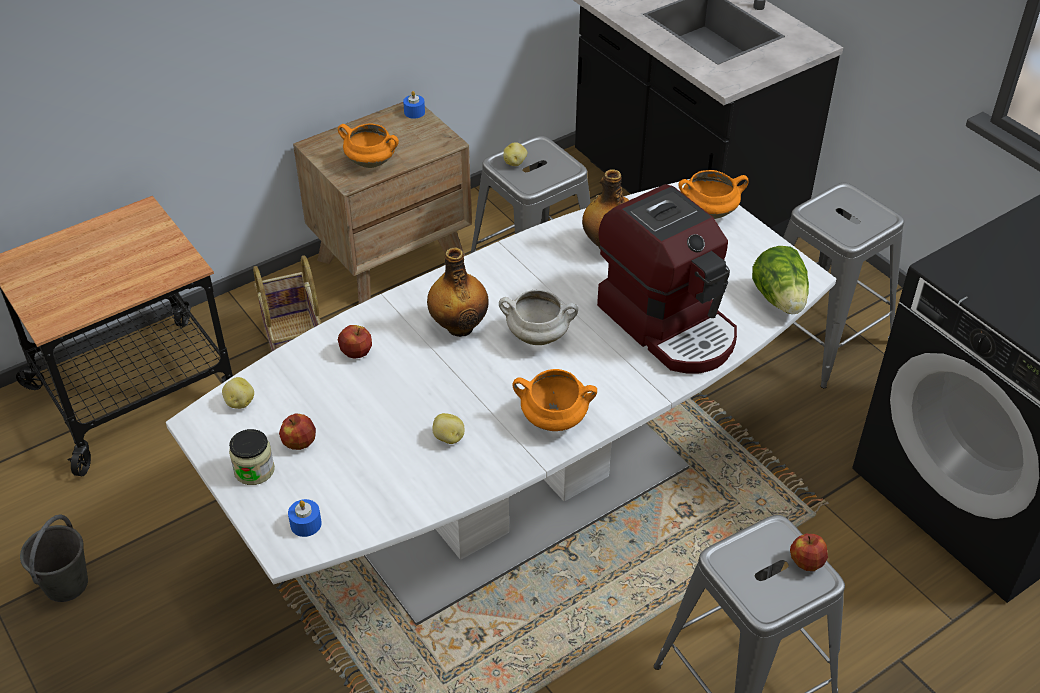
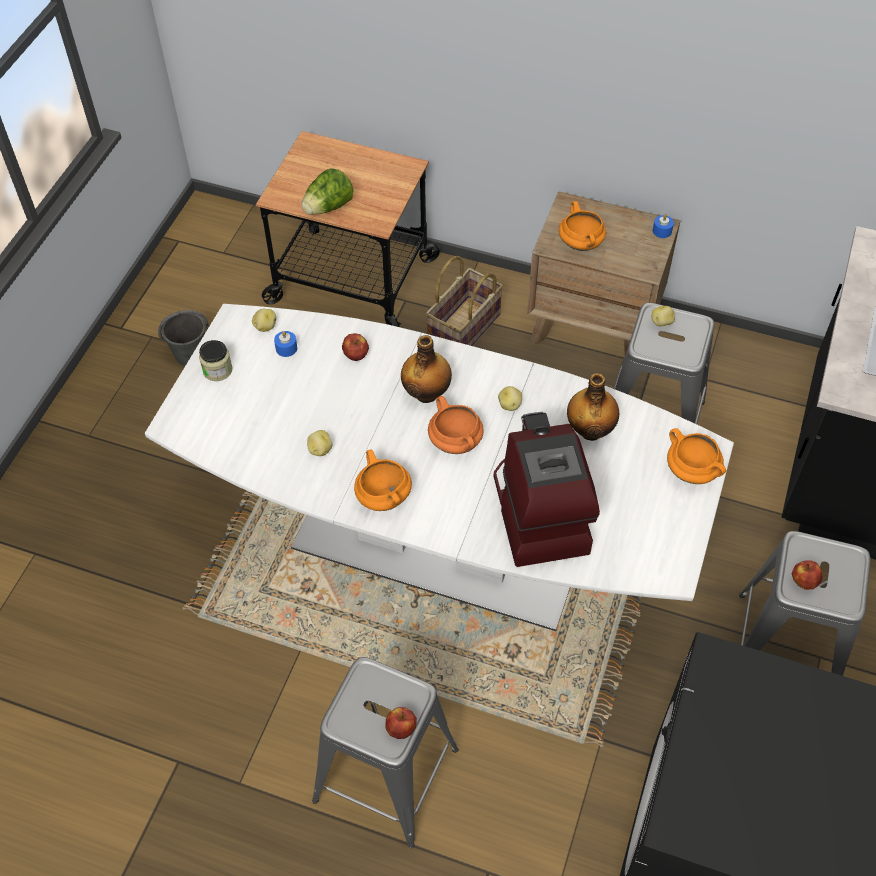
camera: 55 degrees right, 10 degrees up
(299, 443) = (256, 377): apple -> apple (804, 581)
(306, 524) = (195, 422): blue candle -> blue candle (286, 348)
(531, 279) = (510, 404): none -> potato
(538, 335) = (456, 442): white cooking pot -> orange cooking pot
(669, 324) = (538, 513): coffee machine -> coffee machine turned 150 degrees clockwise
(780, 299) = (630, 570): lettuce -> lettuce (328, 207)

